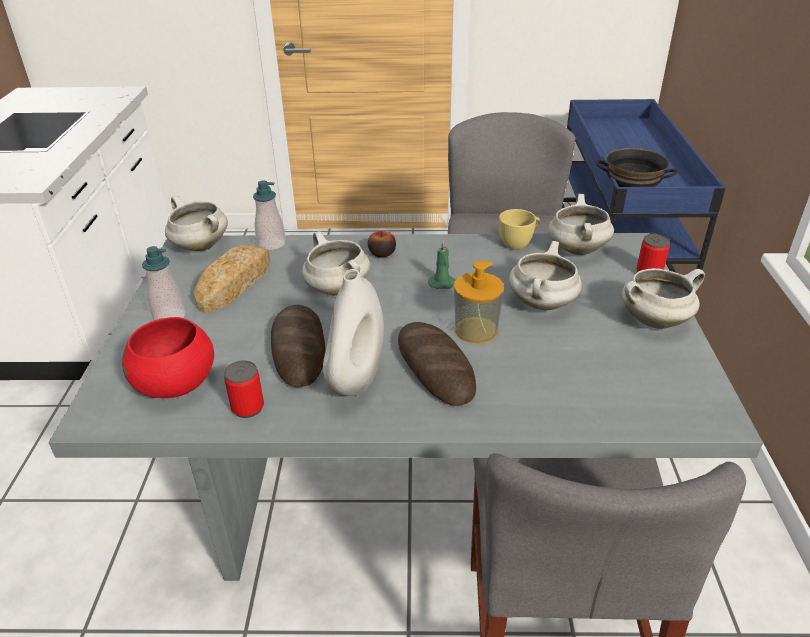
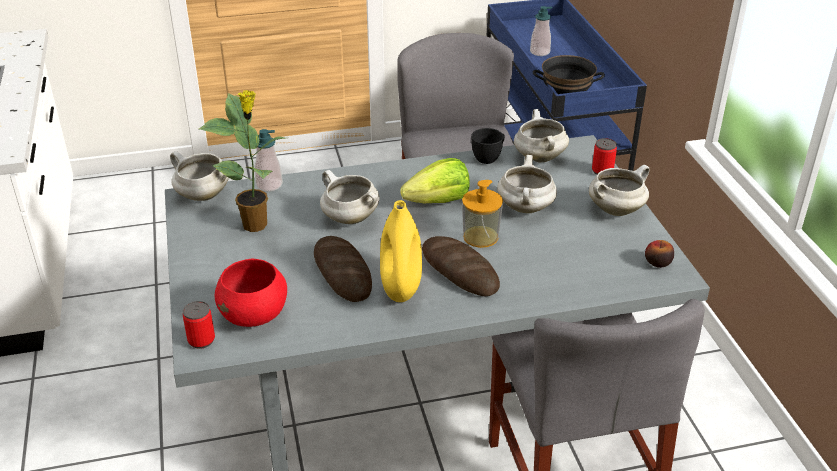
camera: 15 degrees left, 0 degrees up
(170, 316) = (213, 261): soap dispenser -> soap dispenser (540, 52)
(235, 283) = (256, 225): bread -> potted plant
(248, 407) = (324, 323): can -> can (201, 340)
(356, 379) = (401, 288): white vase -> yellow vase
(382, 253) = (374, 181): apple -> apple (657, 262)
(443, 283) = (438, 201): green candle -> lettuce
(519, 243) = (489, 158): yellow cup -> black cup

